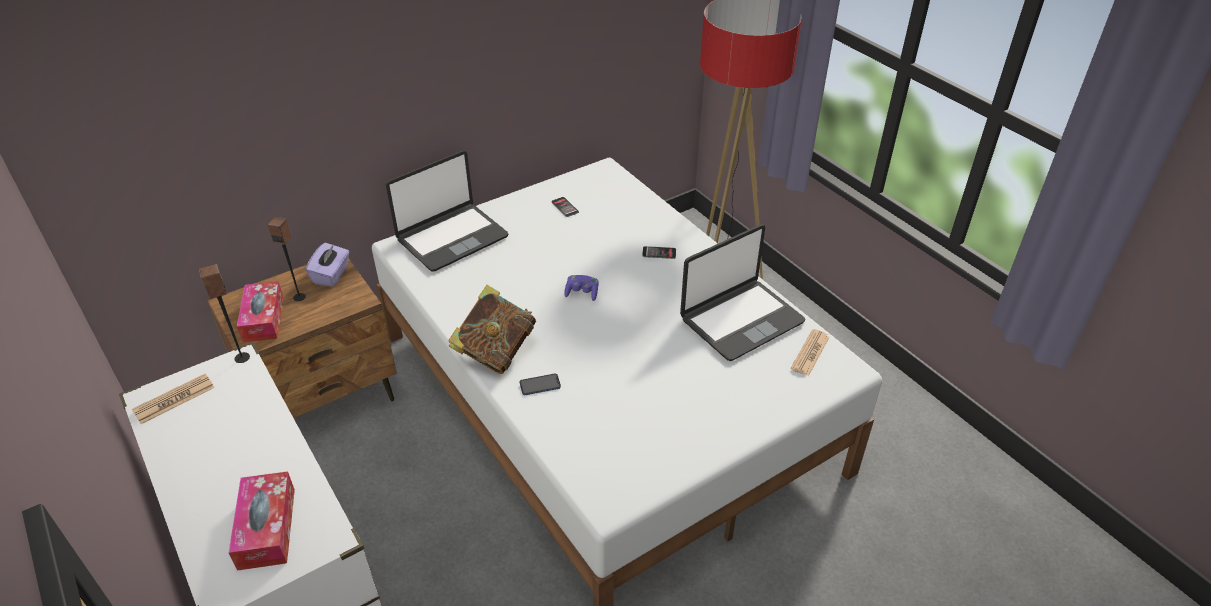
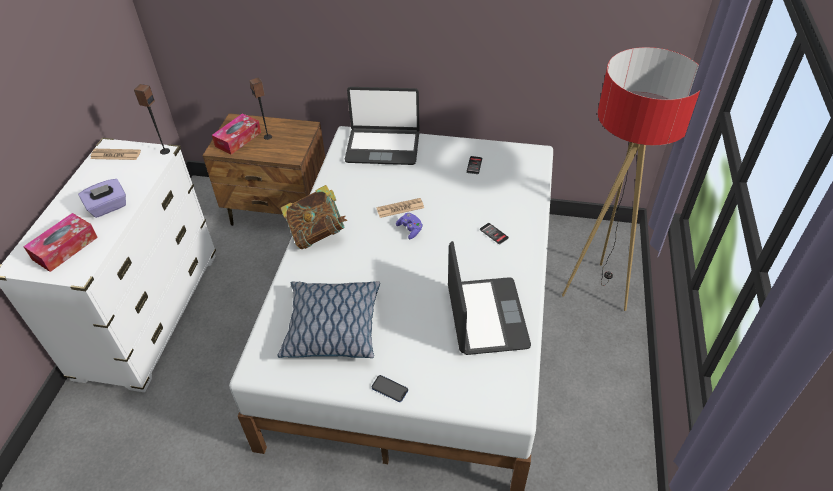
camera: 45 degrees right, 5 degrees up
(332, 275) = (297, 133): purple tissue box -> purple tissue box (108, 207)
(540, 385) = (313, 271): phone -> phone (389, 389)
(627, 418) = (332, 327): none -> pillow
(741, 320) = (486, 316): laptop -> laptop turned 105 degrees counterclockwise
(810, 353) = (502, 374): newspaper -> newspaper (400, 208)

